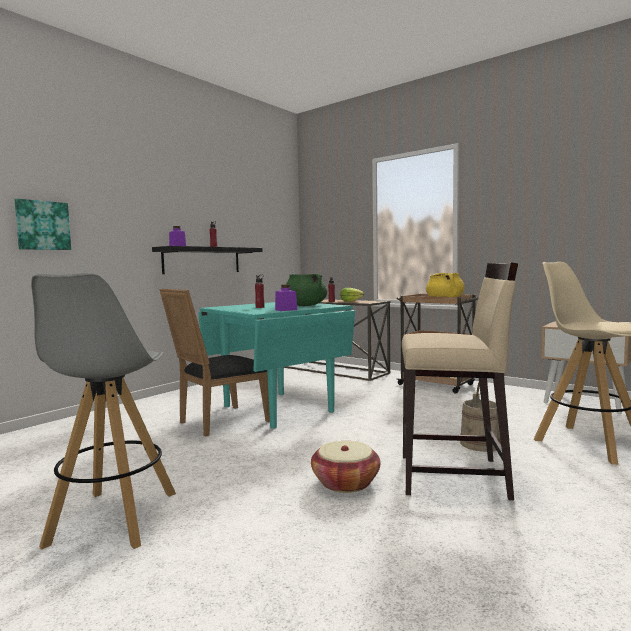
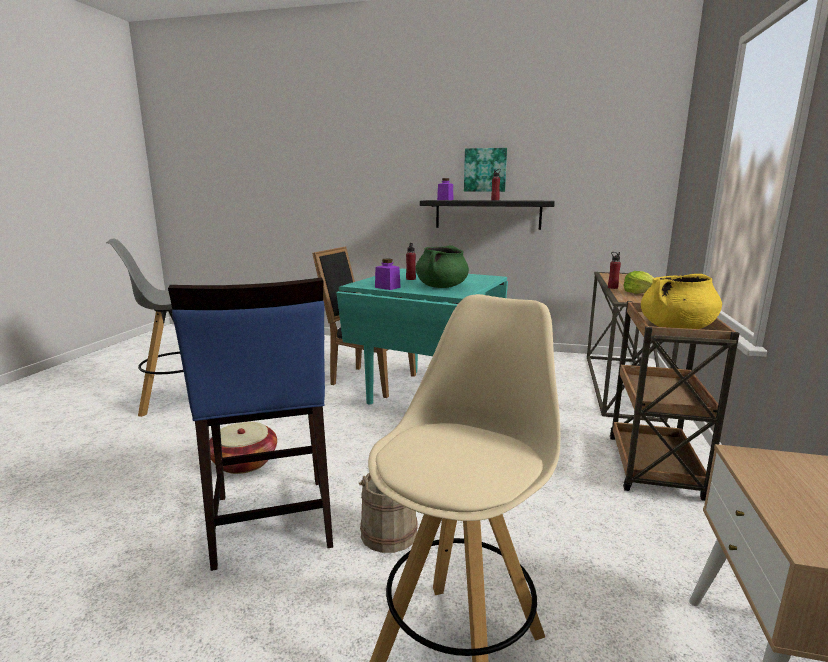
camera: 65 degrees right, 10 degrees up
(42, 225) = (332, 183): picture -> picture (485, 170)
(454, 476) = (271, 521): beige stool -> blue stool

